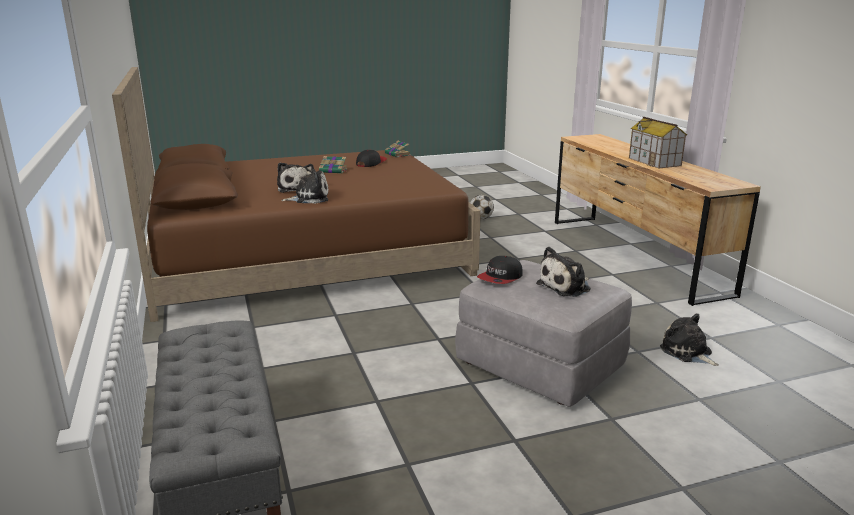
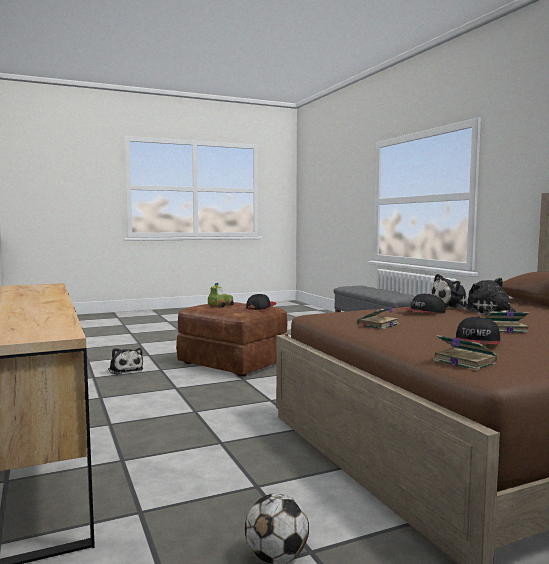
camera: 175 degrees right, 15 degrees down
(354, 189) = (423, 312): none -> cap
(410, 176) = (377, 325): none -> book
(541, 364) = (232, 363): grey ottoman -> brown ottoman
(566, 287) = (220, 305): plush toy -> toy car
(655, 162) = (36, 299): toy house -> none

